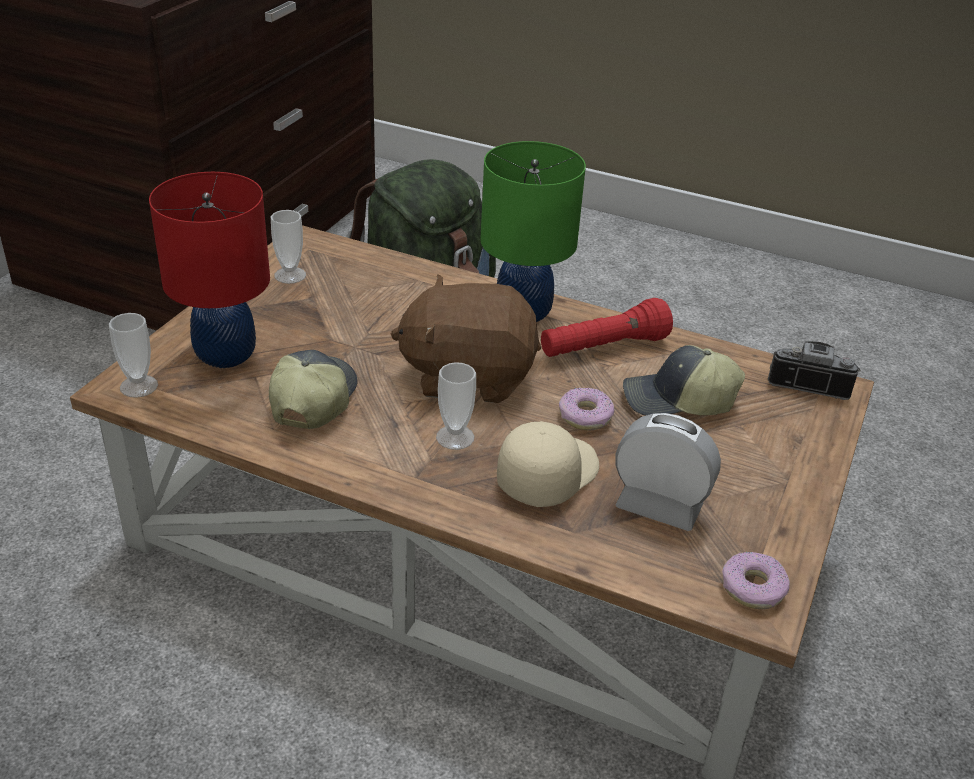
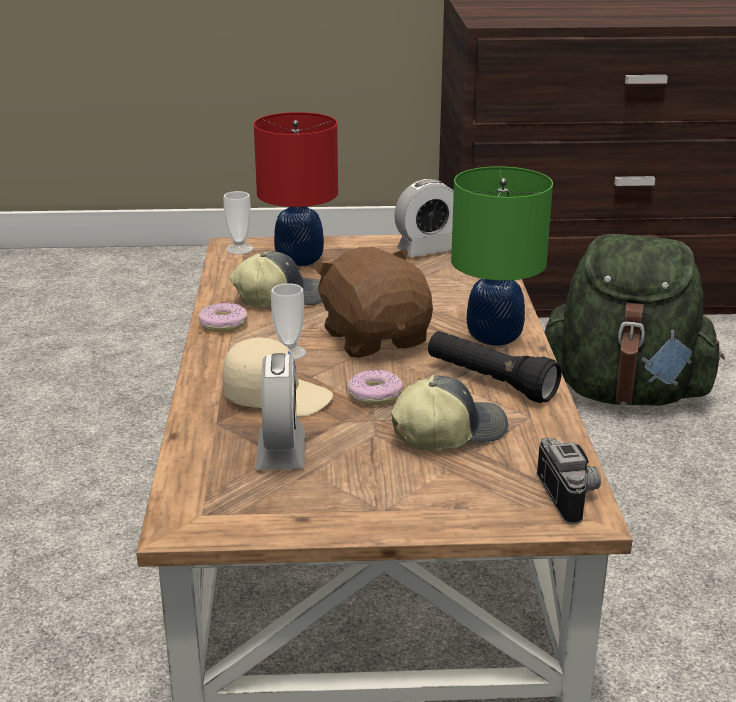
camera: 65 degrees right, 10 degrees down
(290, 275) = (426, 250): cup -> alarm clock
(603, 348) = (489, 382): red flashlight -> black flashlight
(678, 401) = (448, 432): cap -> cap turned 90 degrees clockwise
(752, 588) = (208, 515): donut -> donut (223, 324)

